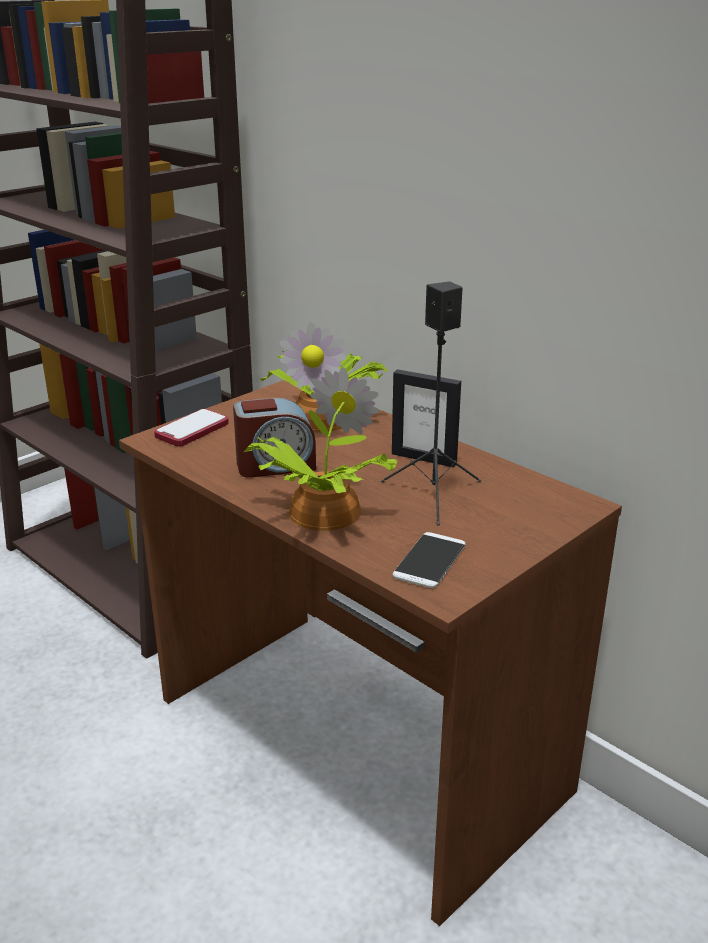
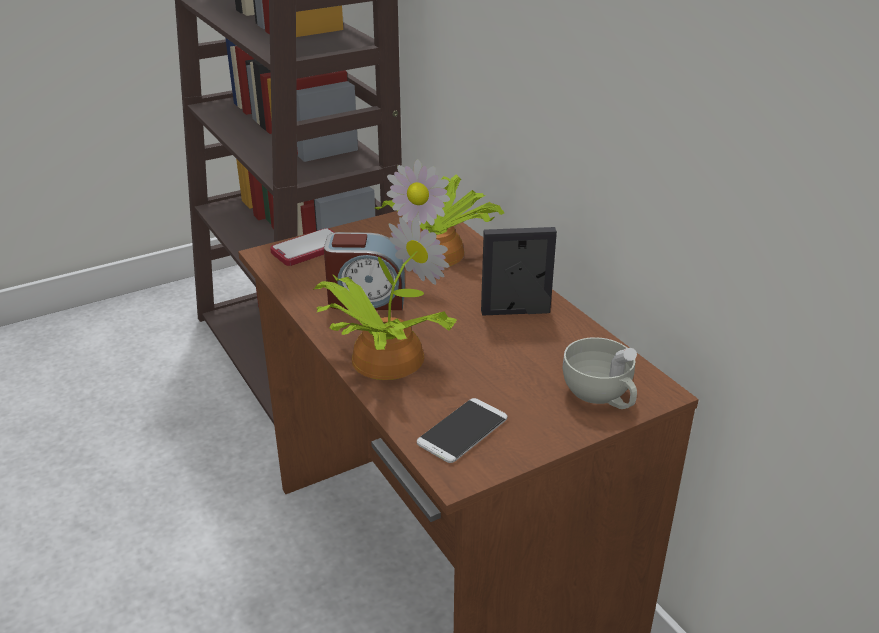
camera: 15 degrees right, 5 degrees up
(424, 458) = (515, 312): picture frame -> picture frame turned 135 degrees clockwise
(434, 495) = (504, 356): black speaker -> none
(538, 515) = (601, 396): none -> white cup

